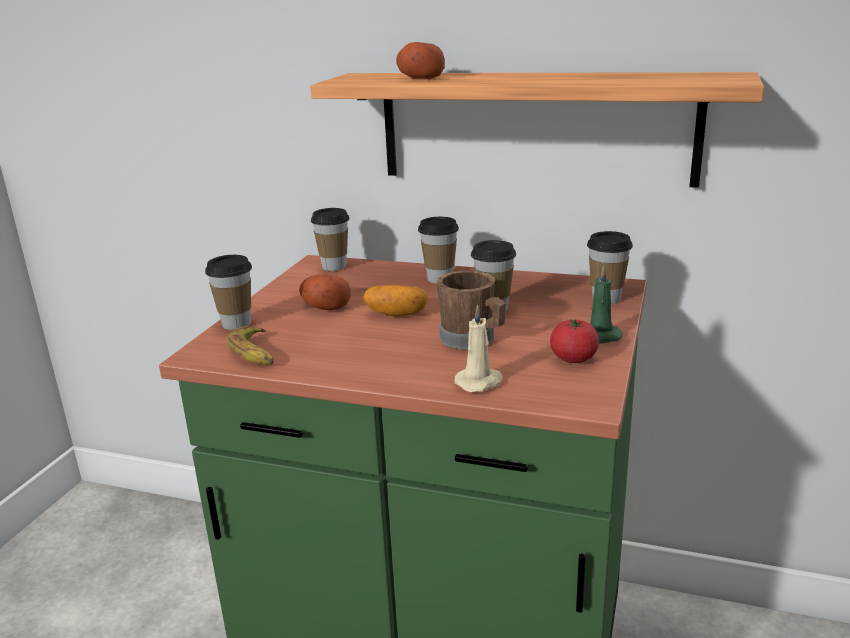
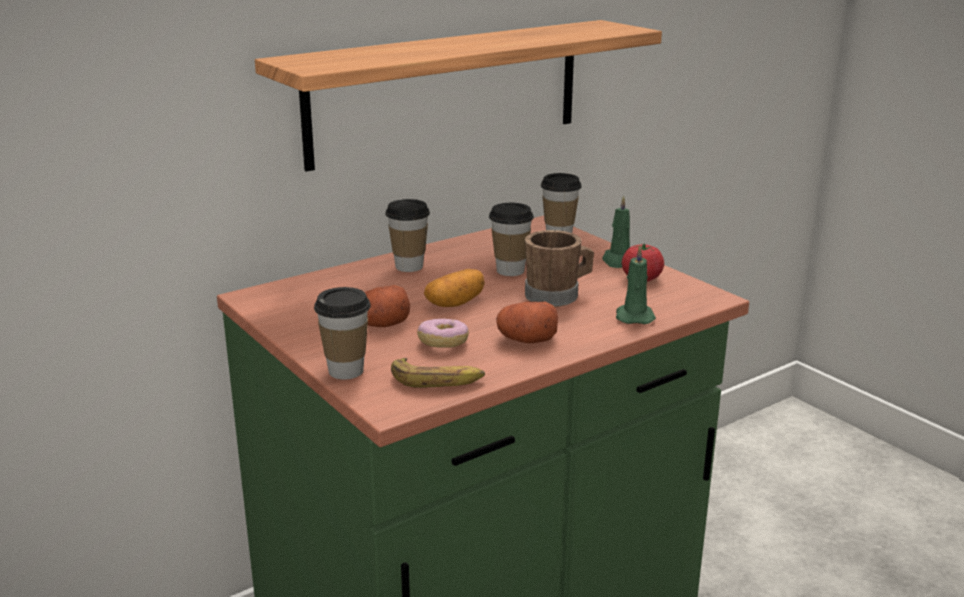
camera: 55 degrees left, 0 degrees up
(319, 334) = (443, 343): none -> donut
(334, 266) = (284, 293): cup -> none
(418, 78) = (381, 55): potato -> potato (526, 340)
(480, 382) = (634, 316): beige candle -> green candle

